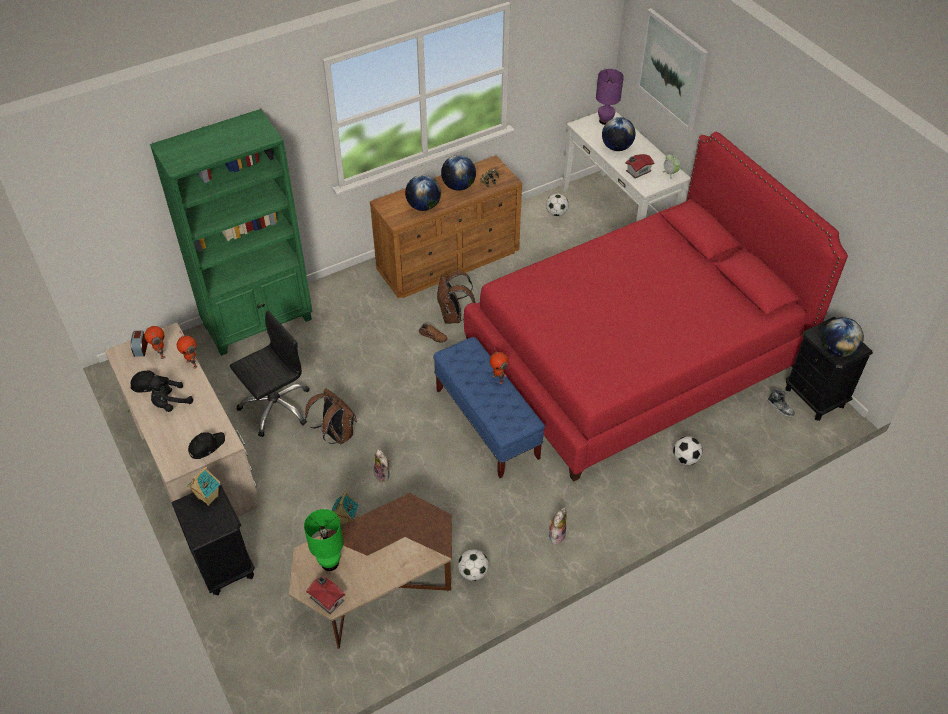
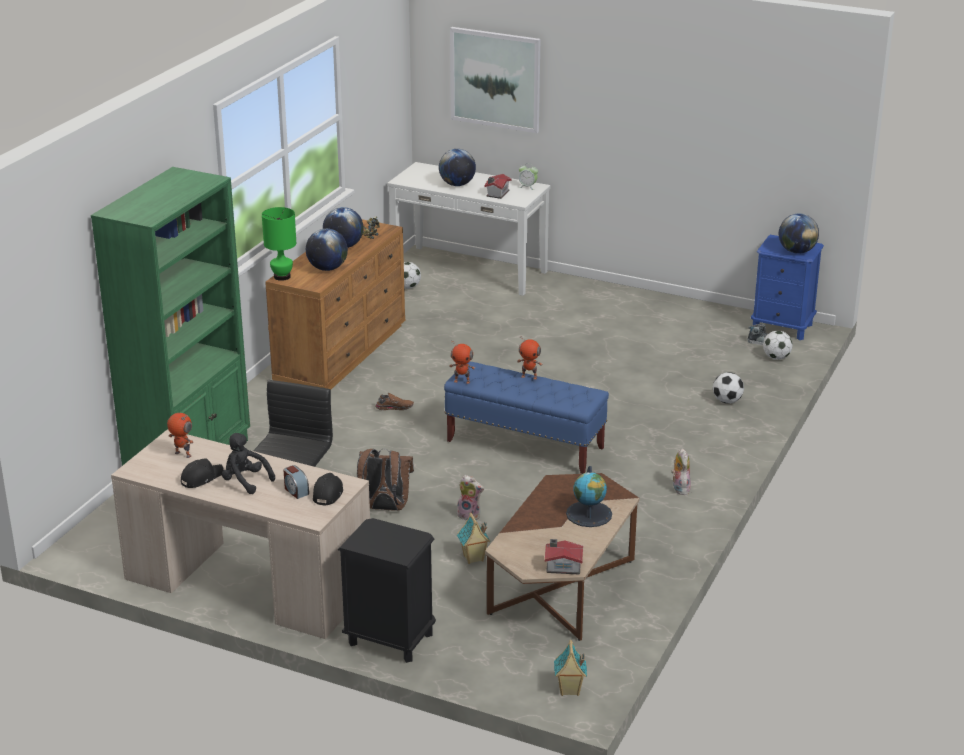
camera: 35 degrees left, 20 degrees down
(140, 349) = (154, 459): alarm clock -> alarm clock (296, 491)
(170, 403) = (245, 481): black plush toy -> black plush toy turned 105 degrees clockwise
(192, 363) = (229, 449): toy robot -> toy robot (462, 381)
(207, 497) = (373, 530): toy house -> toy house (569, 690)
(329, 563) = (534, 545): green table lamp -> green table lamp (282, 277)
(398, 554) = (589, 514): none -> globe
(453, 316) = (397, 388): brown backpack -> none
(473, 572) = (638, 541): football -> football (776, 358)
(605, 121) = (422, 171): purple table lamp -> none
(634, 356) = (602, 355): red bed -> none
(814, 397) = (782, 327): black nightstand -> blue nightstand

